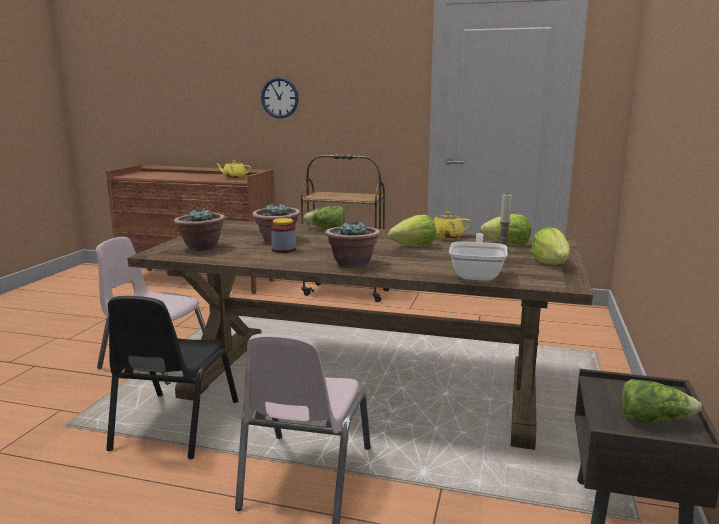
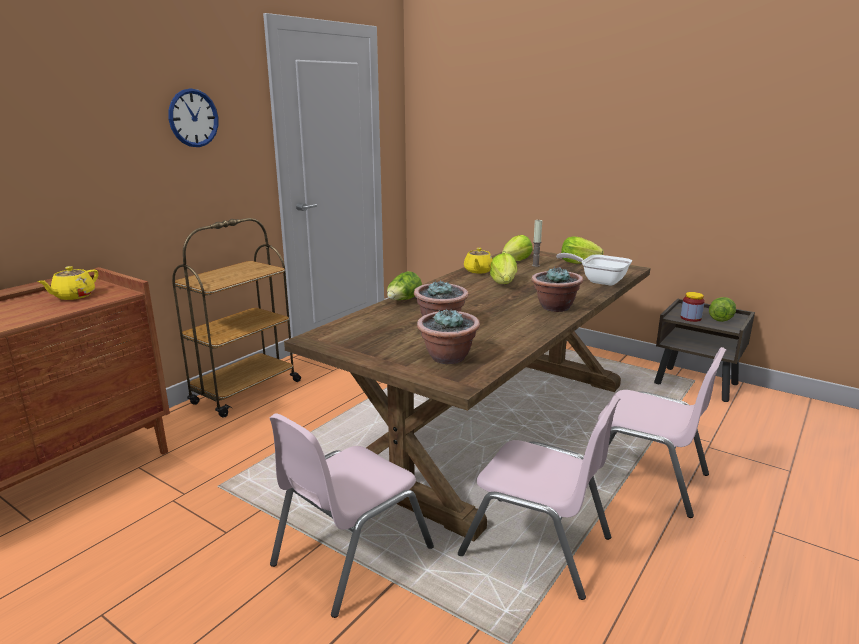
camera: 70 degrees left, 5 degrees up
(174, 425) = (537, 546): black chair -> pink chair
(279, 98) = (89, 153): wall clock -> wall clock (193, 118)
(284, 250) = (486, 324): jar -> jar (690, 318)

